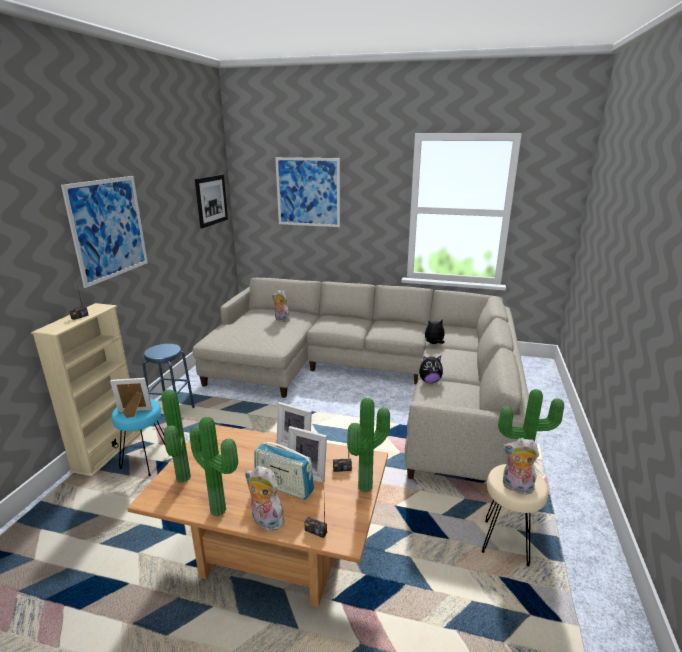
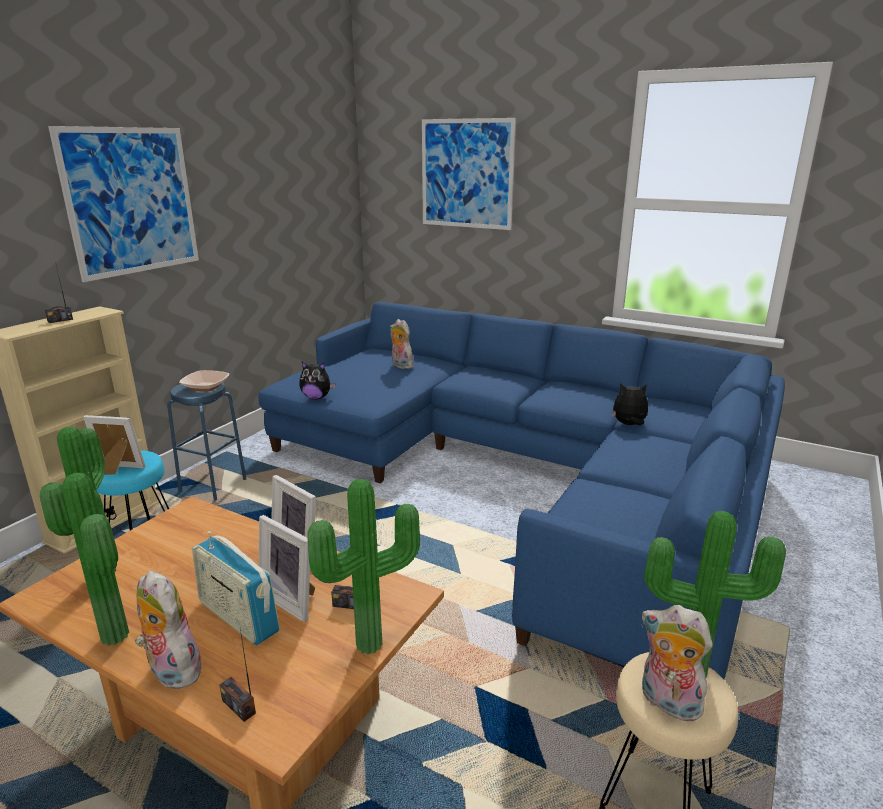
camera: 15 degrees right, 0 degrees up
(168, 349) = (206, 387): none -> bowl
(211, 200) = (323, 182): picture -> none
(370, 380) = (523, 474): beige sofa -> blue sofa
(429, 381) = (591, 483): plush toy -> plush toy (316, 397)

